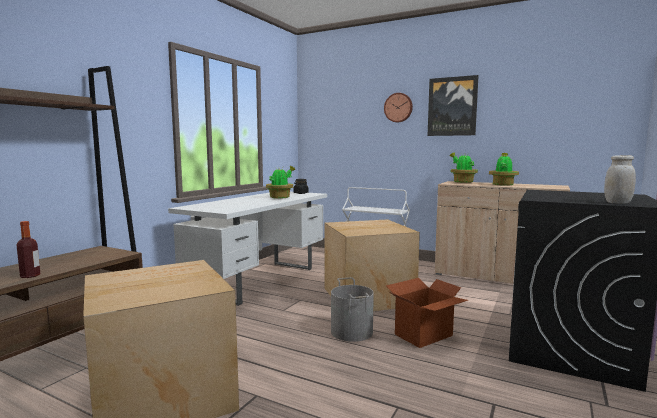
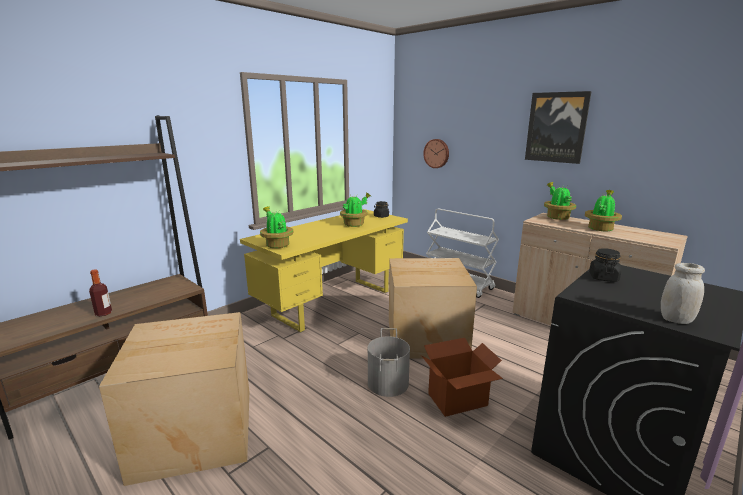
camera: 15 degrees right, 10 degrees up
(215, 209) = (277, 245): none -> potted plant
(260, 281) = (333, 302): white desk -> yellow desk
(398, 107) = (496, 124): wall clock -> wall clock (437, 153)
(542, 194) = (603, 277): none -> black jar

